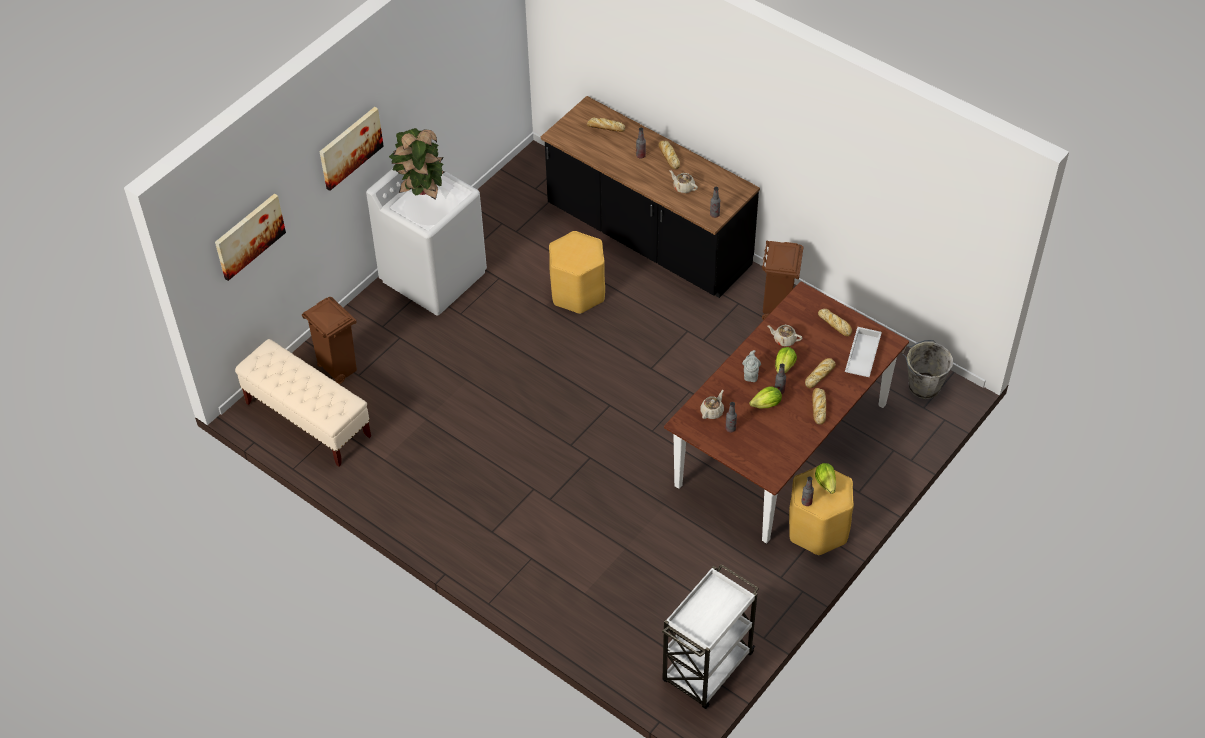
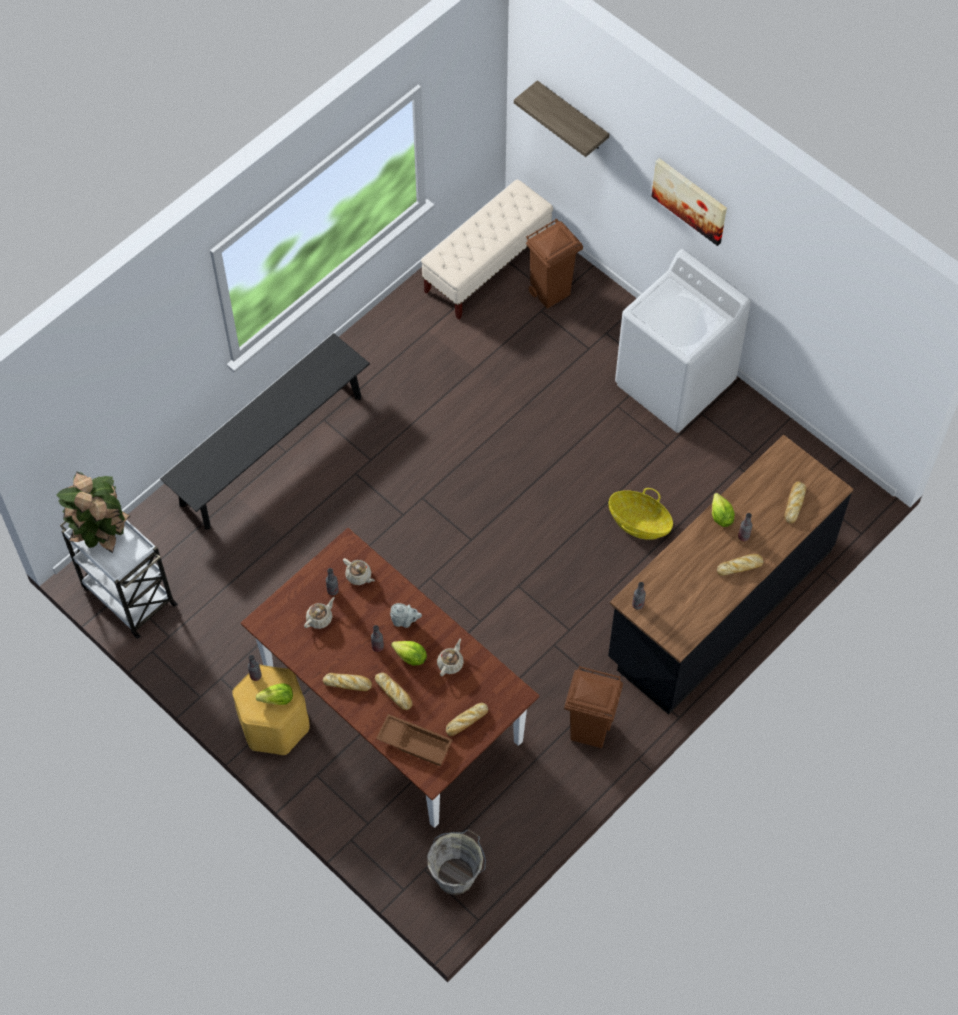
camera: 95 degrees right, 10 degrees up
(249, 236) = (572, 117): picture -> shelf
(421, 189) = (694, 307): potted plant -> potted plant (101, 531)
(530, 570) = (271, 450): none -> black bench
(578, 292) = (639, 523): yellow stool -> basket
(683, 187) = (686, 576): beige teapot -> beige teapot (320, 618)
(766, 405) = (359, 631): lettuce -> lettuce (721, 516)
(861, 356) = (415, 742): white tray -> brown tray

